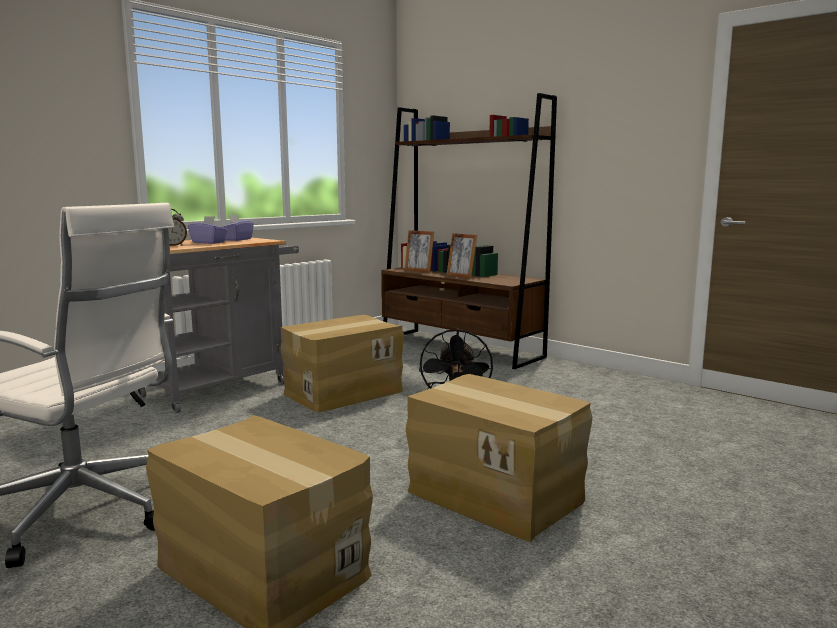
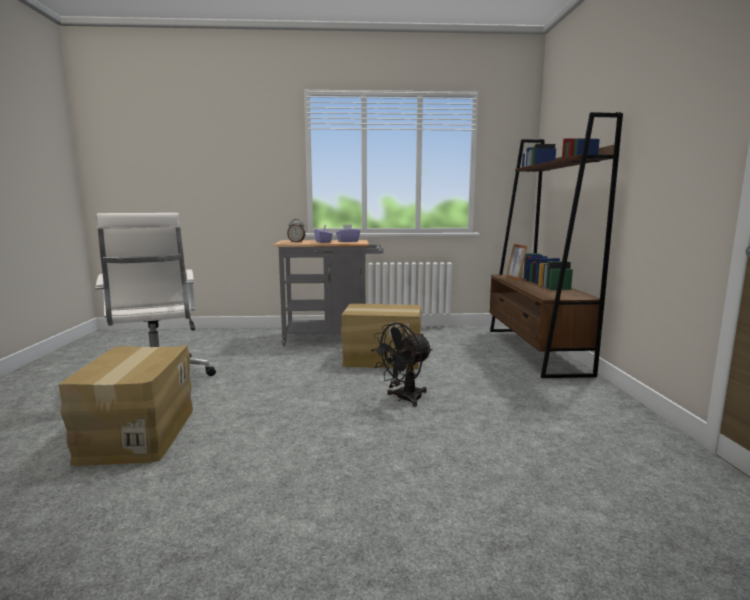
camera: 45 degrees right, 0 degrees up
(461, 276) = (531, 287): picture frame -> none
(496, 495) = (309, 454): cardboard box -> none

